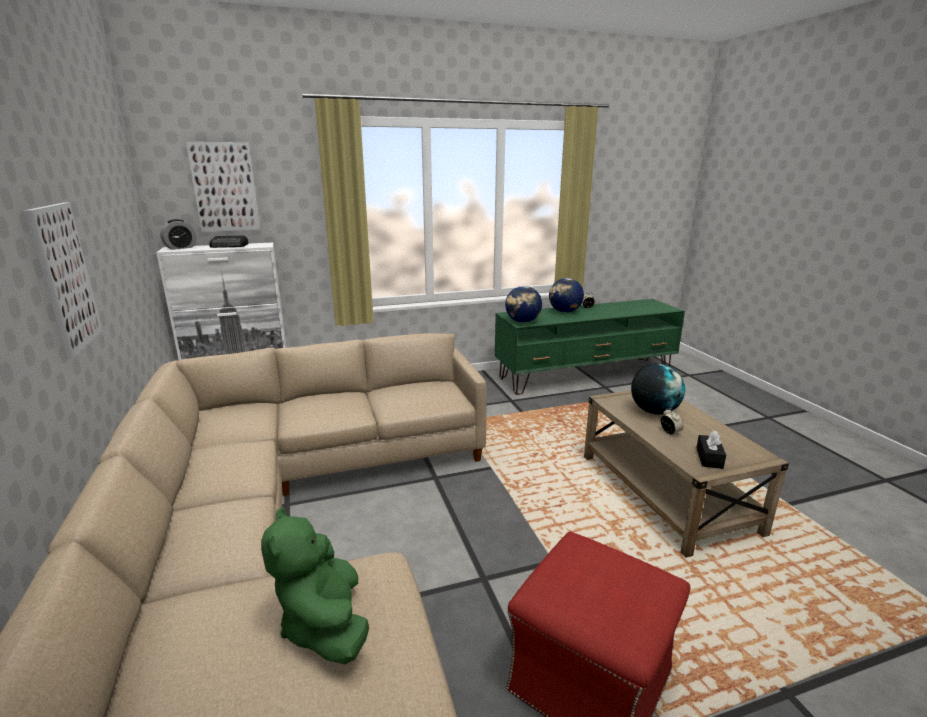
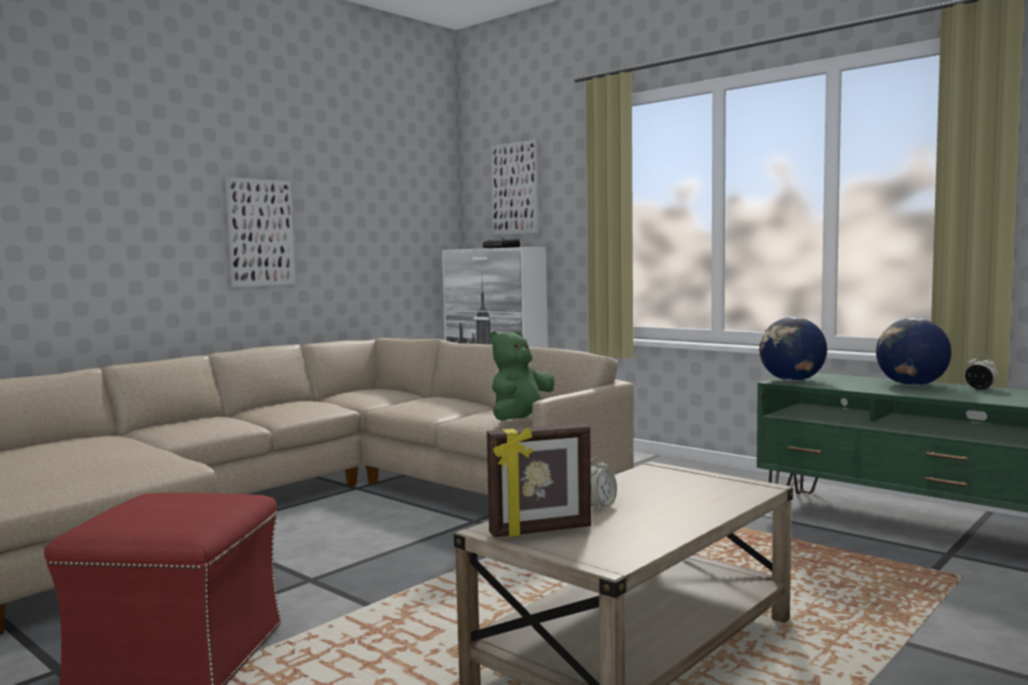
camera: 60 degrees right, 15 degrees down
(180, 248) = (468, 248): alarm clock -> none
(325, 625) = (97, 461): green plush toy -> green plush toy (522, 423)
(654, 411) = (664, 492): globe -> none
(709, 458) = (541, 531): black tissue box -> picture frame

